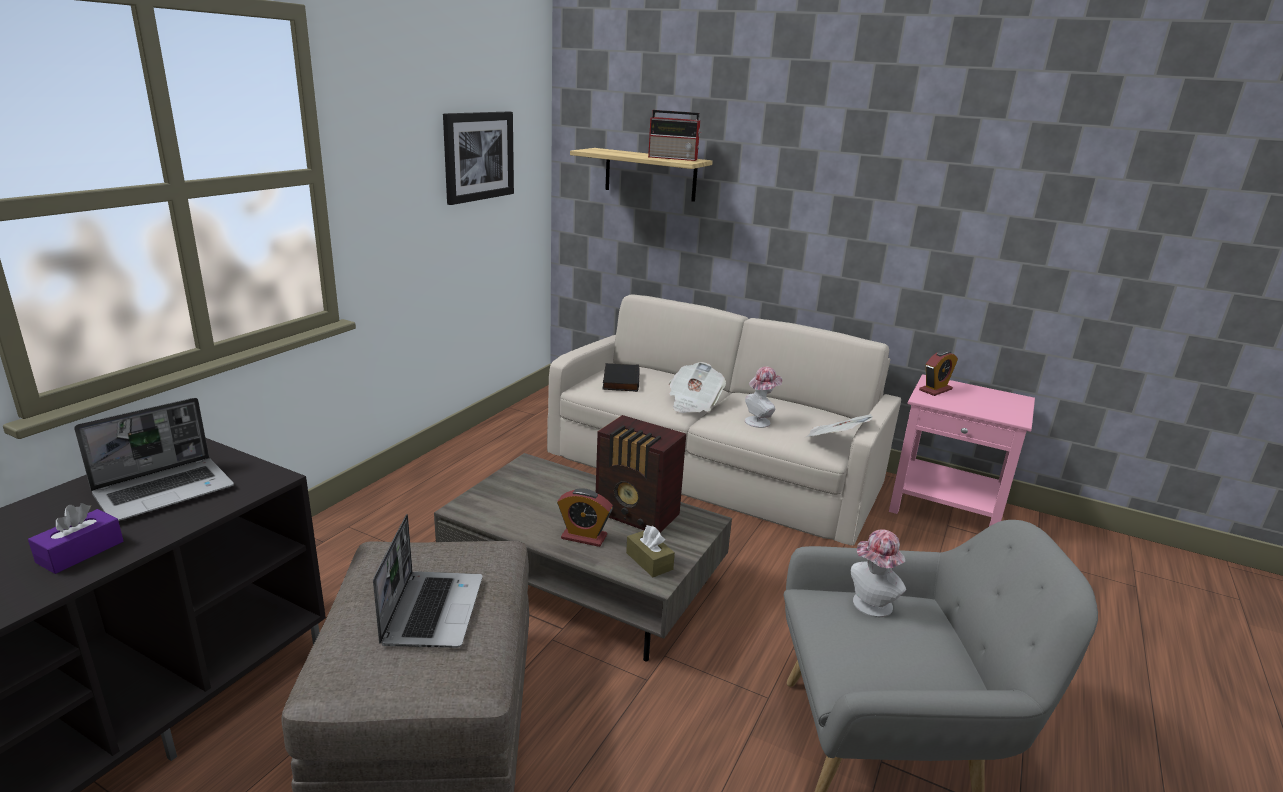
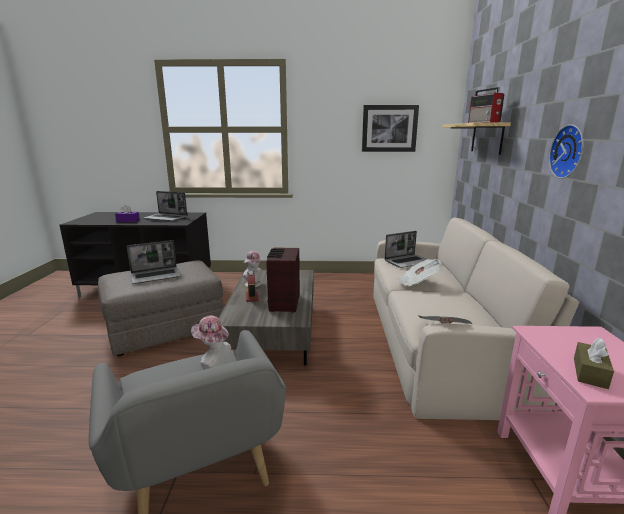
camera: 65 degrees right, 5 degrees down
(619, 380) = (407, 262): black book -> laptop
(649, 561) = (243, 314): brown tissue box -> brown tissue box (590, 372)
(760, 421) = (426, 303): hat -> hat (254, 285)
(841, 209) = (569, 151): none -> wall clock
(935, 390) = (571, 335): alarm clock -> none

